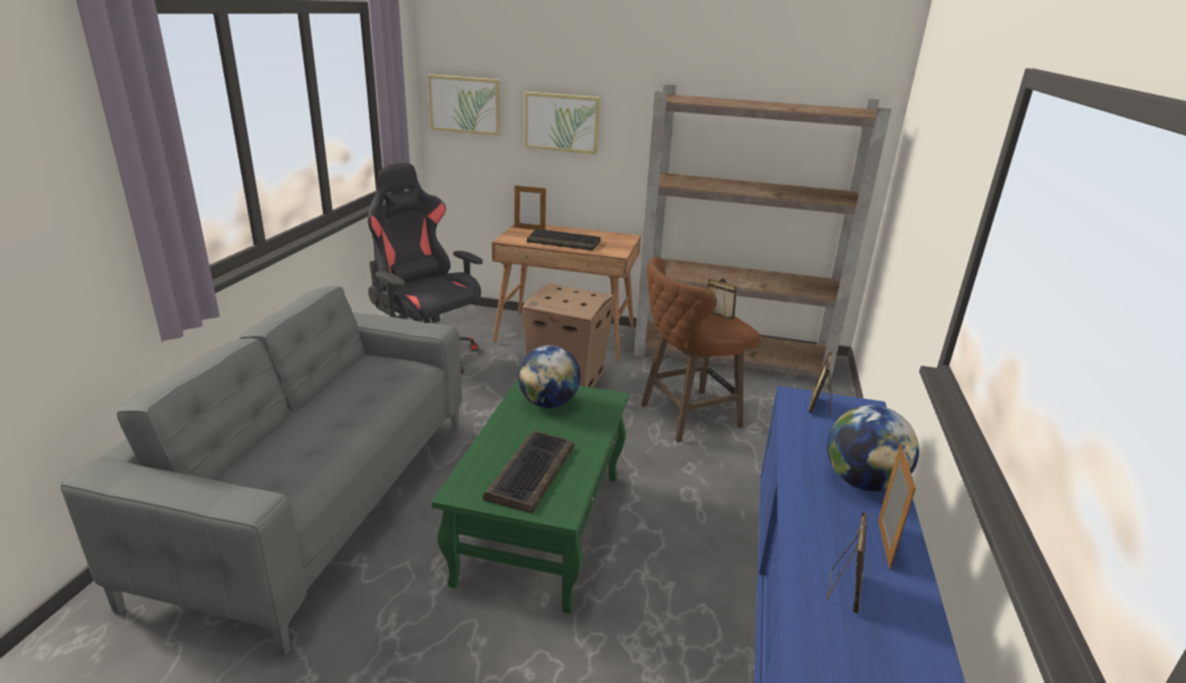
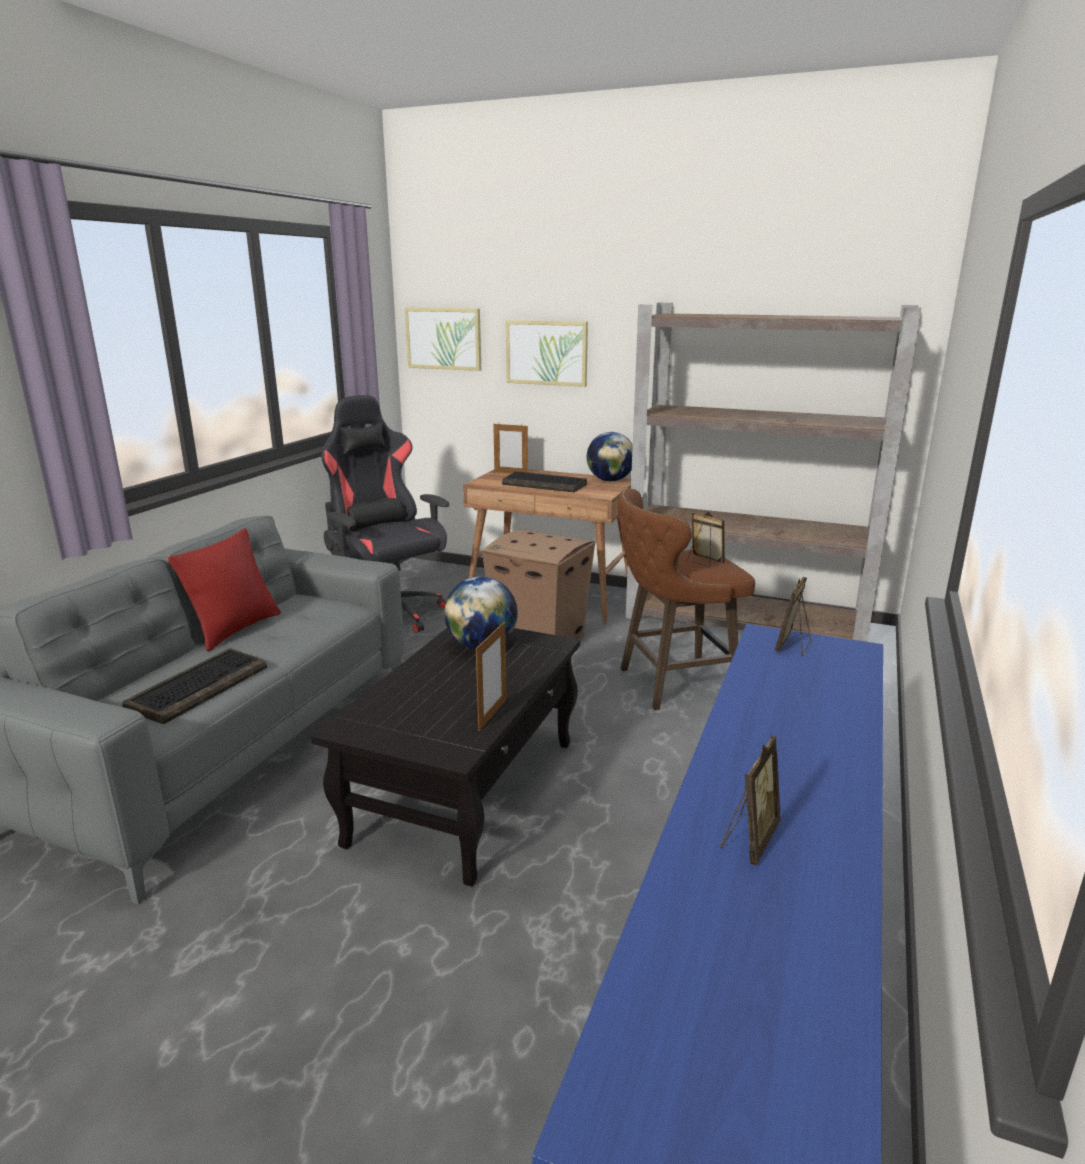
camera: 10 degrees right, 5 degrees down
(322, 395) = (235, 629): none -> red pillow
(530, 471) = (435, 712): keyboard -> keyboard (199, 687)
(542, 525) = (466, 789): green coffee table -> black coffee table
(862, 482) = (820, 726): globe -> globe (610, 480)
(883, 544) = (823, 793): picture frame -> picture frame (492, 714)

